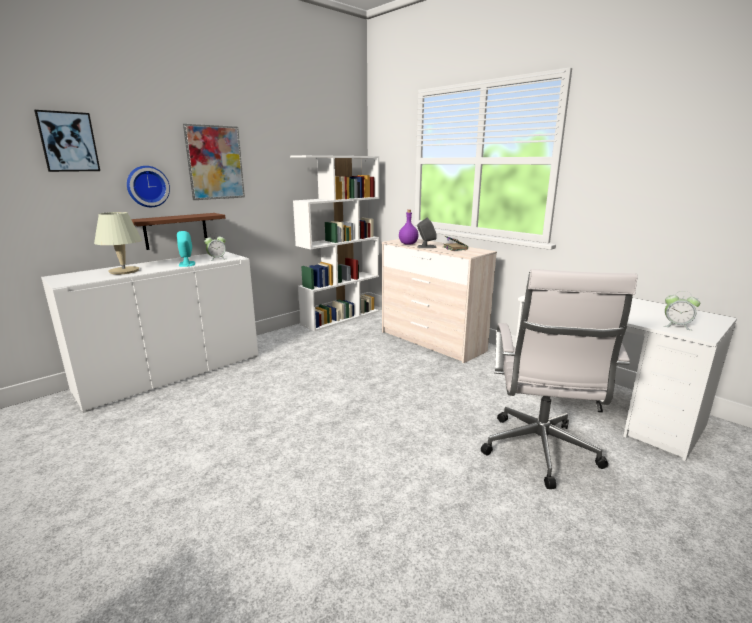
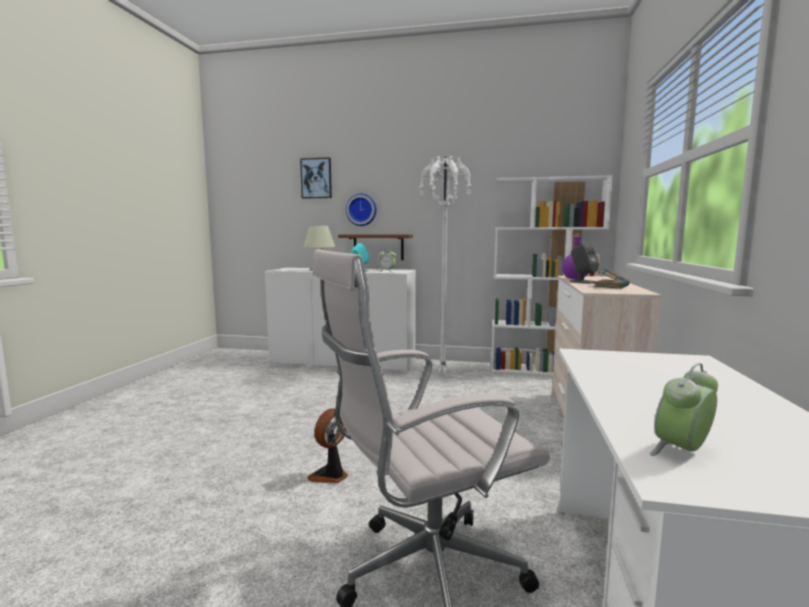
camera: 55 degrees right, 10 degrees down
(215, 162) = (419, 190): picture -> none
(290, 348) = (442, 375): none -> white floor lamp
(400, 450) = (330, 475): none -> fan
(676, 326) = (682, 452): alarm clock -> alarm clock turned 60 degrees clockwise

